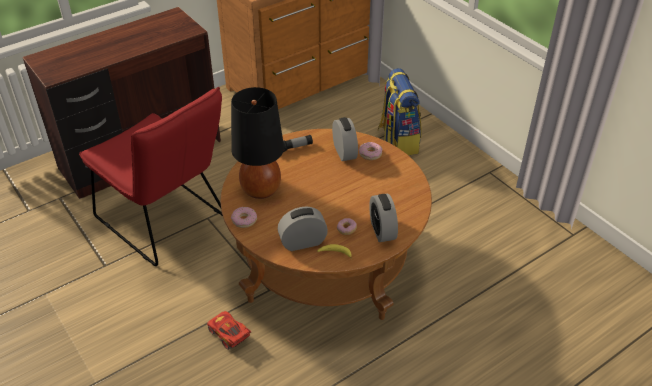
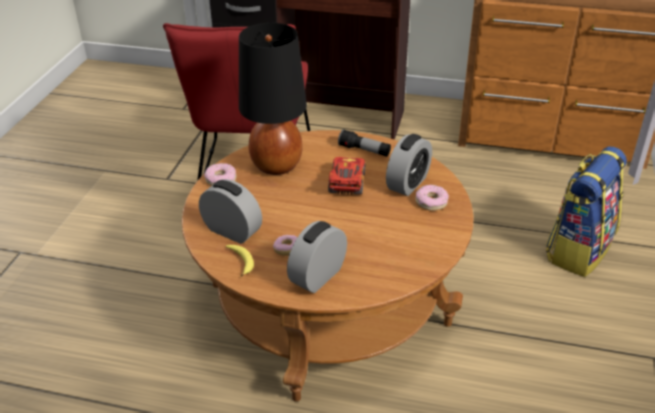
camera: 50 degrees right, 5 degrees down
(229, 335) = (160, 299): red toy car -> red toy car (347, 184)

